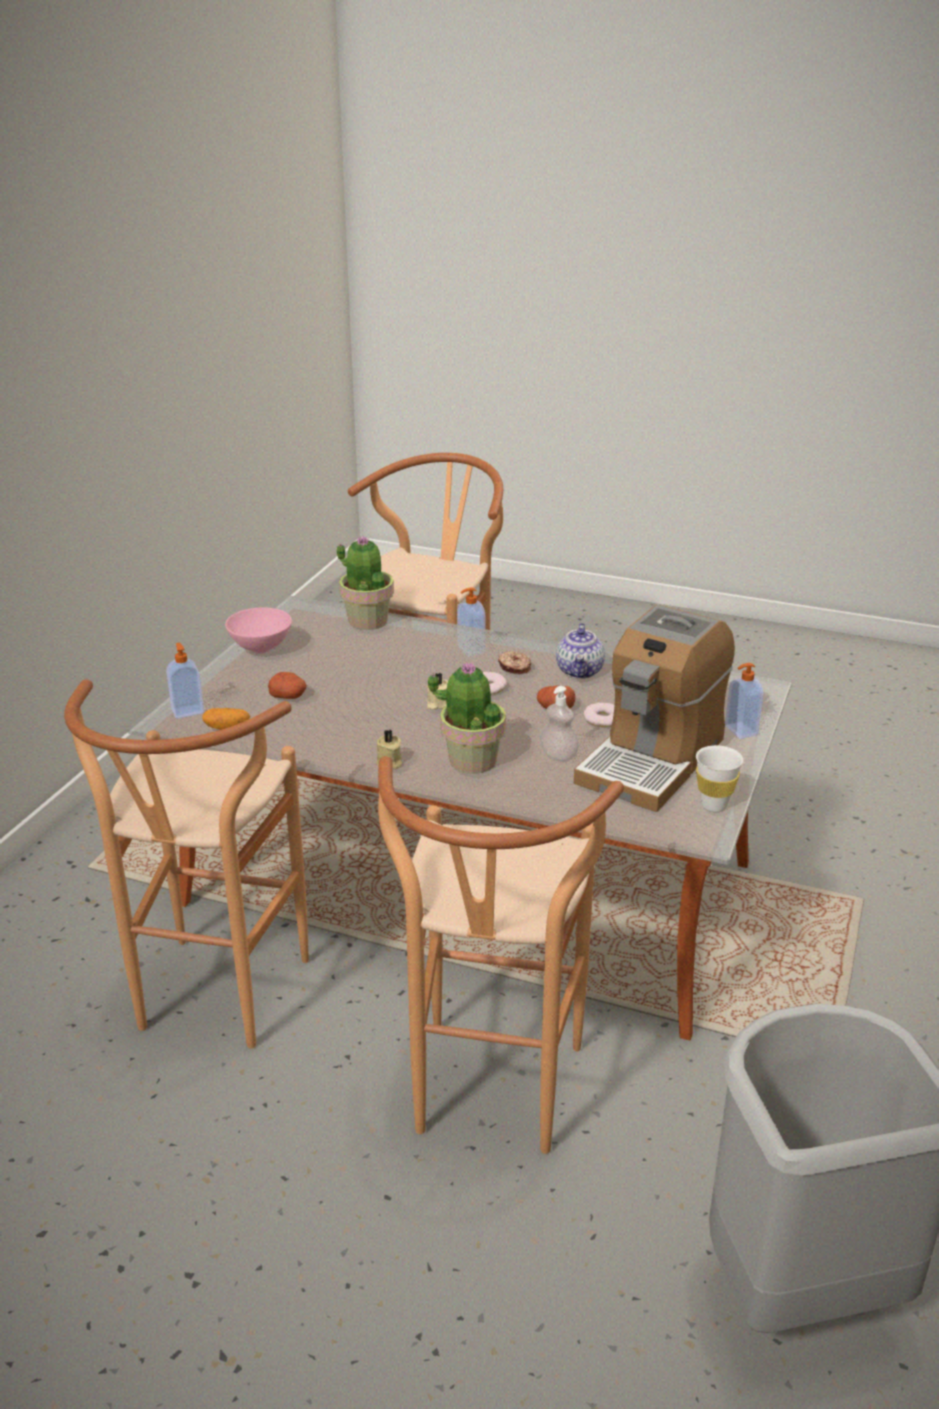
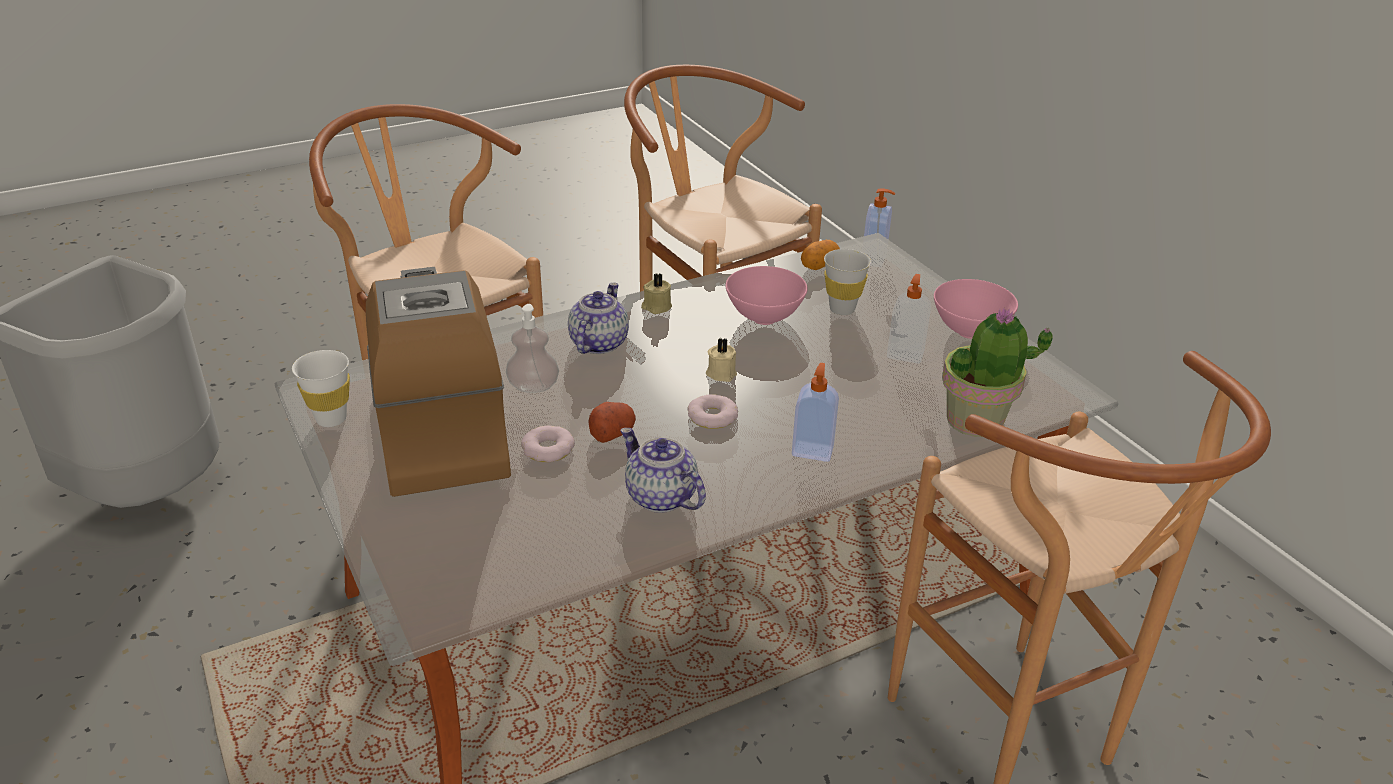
camera: 130 degrees right, 5 degrees up
(289, 696) = (842, 309): potato -> white cup
(344, 717) = (763, 318): none -> pink bowl
(472, 760) = (598, 343): potted plant -> teapot
(514, 667) = (731, 457): donut -> none
(740, 730) = (384, 523): soap dispenser -> soap dispenser (905, 354)

